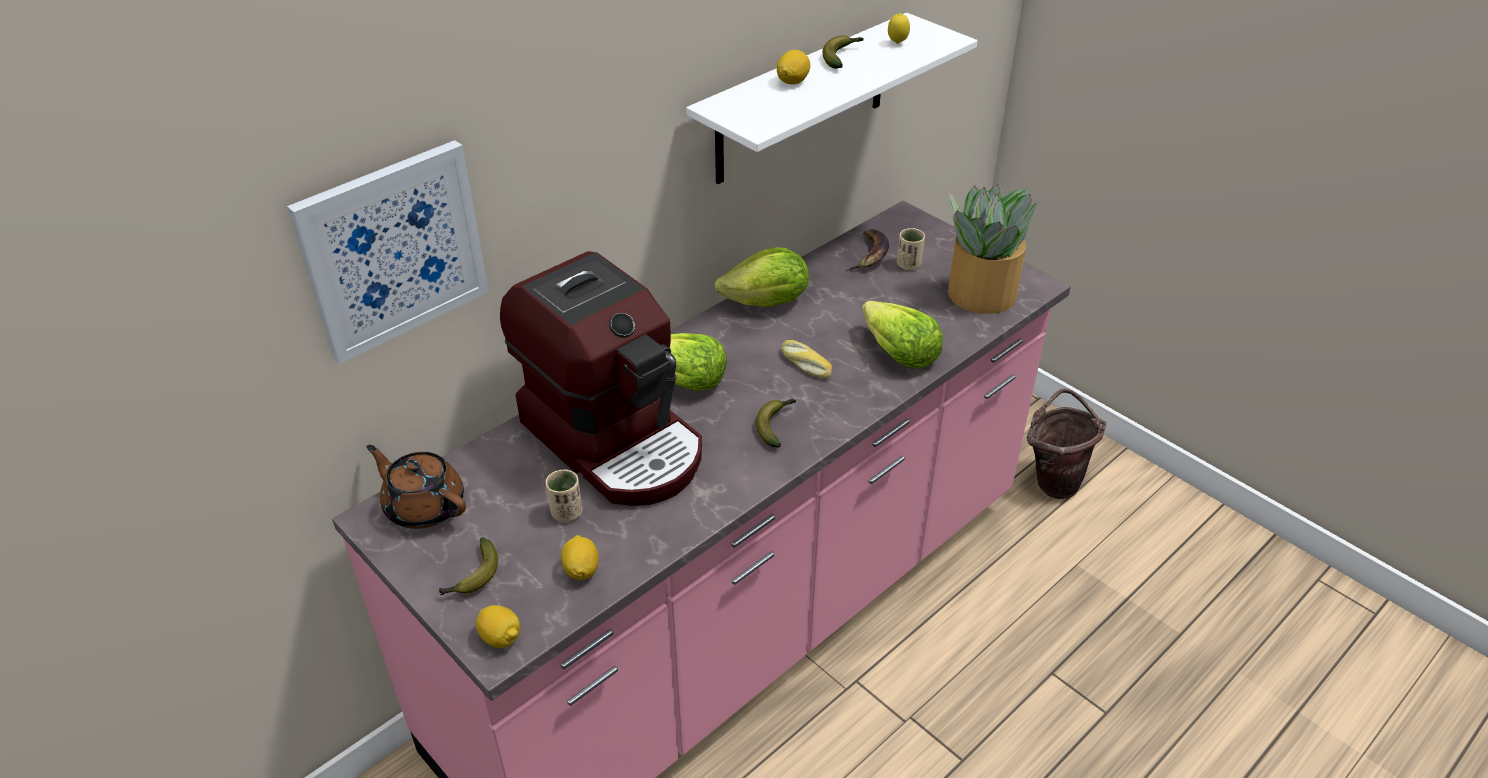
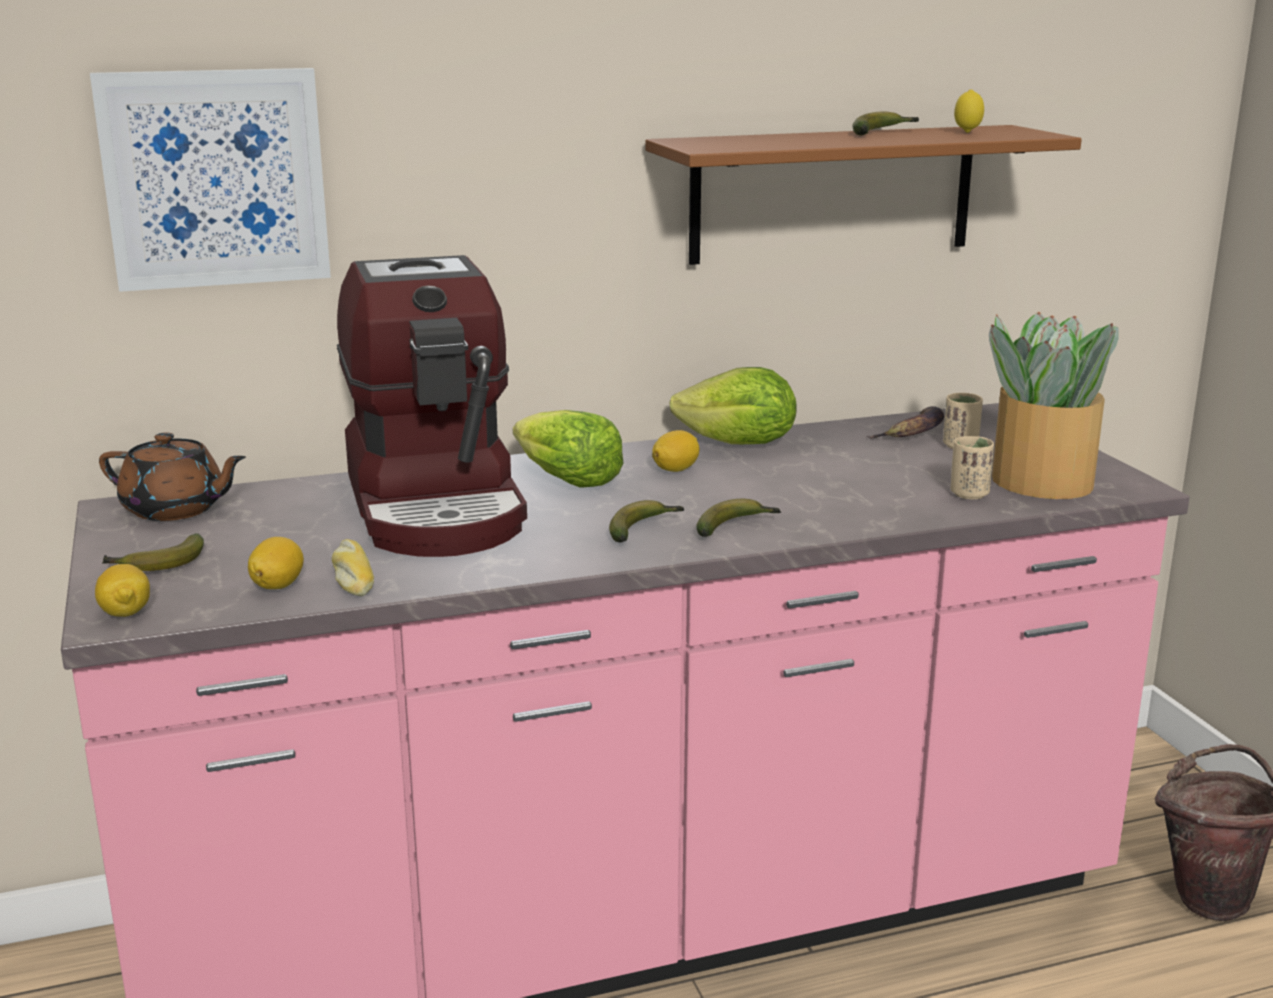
camera: 25 degrees right, 20 degrees down
(424, 506) = (176, 509): brown teapot -> brown teapot turned 135 degrees clockwise
(566, 512) = (316, 543): beige cup -> beige cup (969, 494)
(792, 81) = (796, 137): lemon -> lemon (676, 469)
(802, 100) = (833, 193): white shelf -> brown shelf
(804, 365) = (733, 494): bread -> bread (351, 578)
(832, 404) = (735, 527): none -> banana
(898, 353) = (870, 506): lettuce -> none

